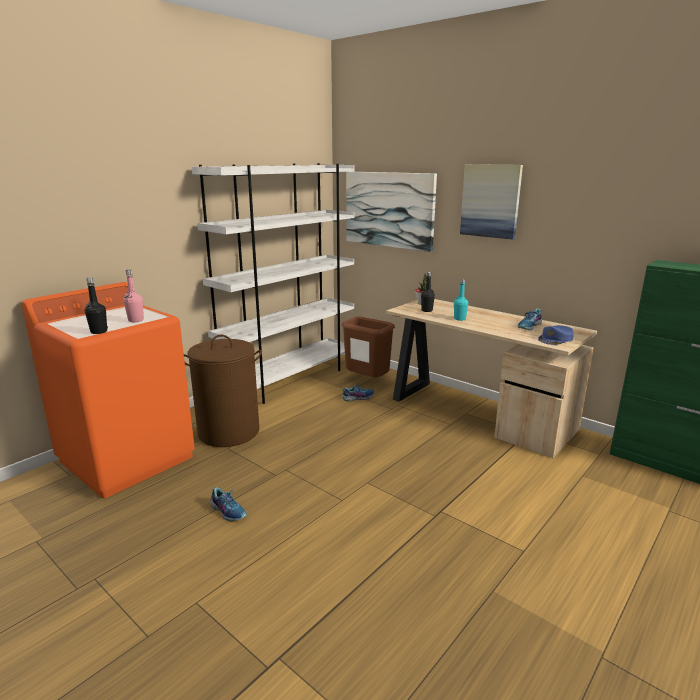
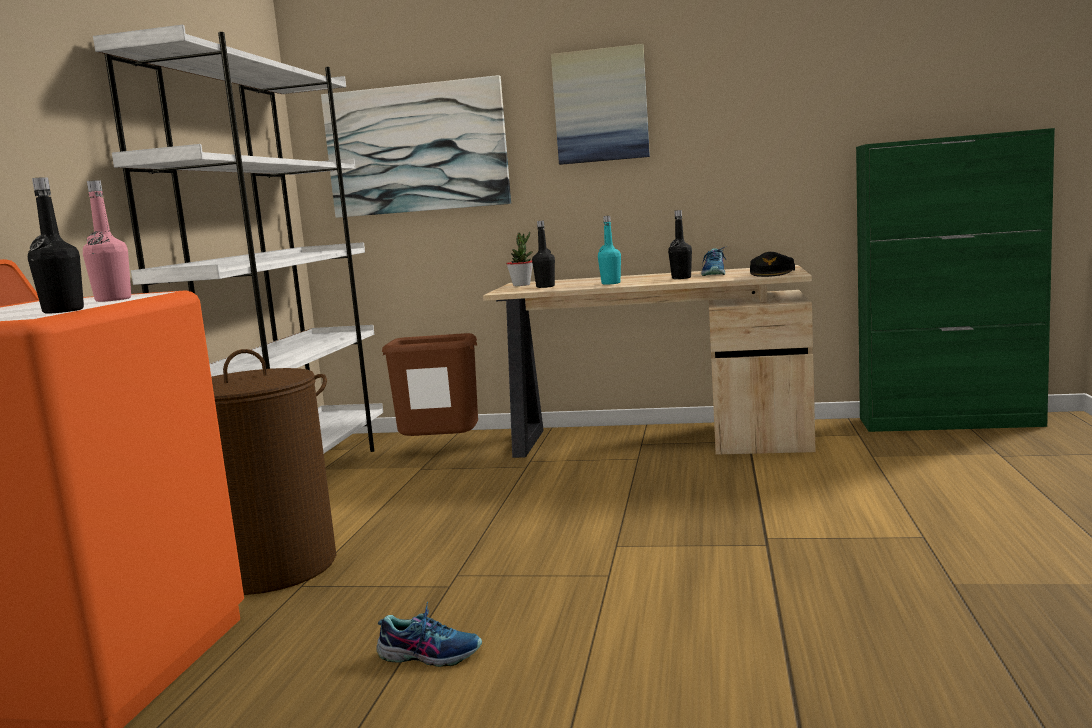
camera: 30 degrees left, 10 degrees down
(358, 397) = (453, 469): shoe -> none
(502, 326) = (681, 278): none -> black bottle
(555, 339) = (772, 273): blue cap -> black cap

